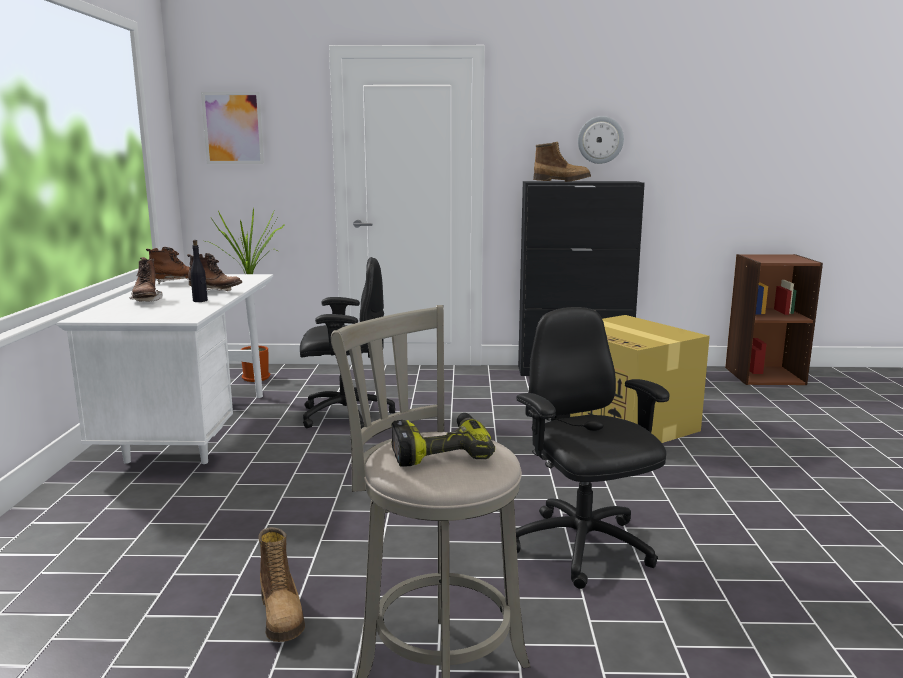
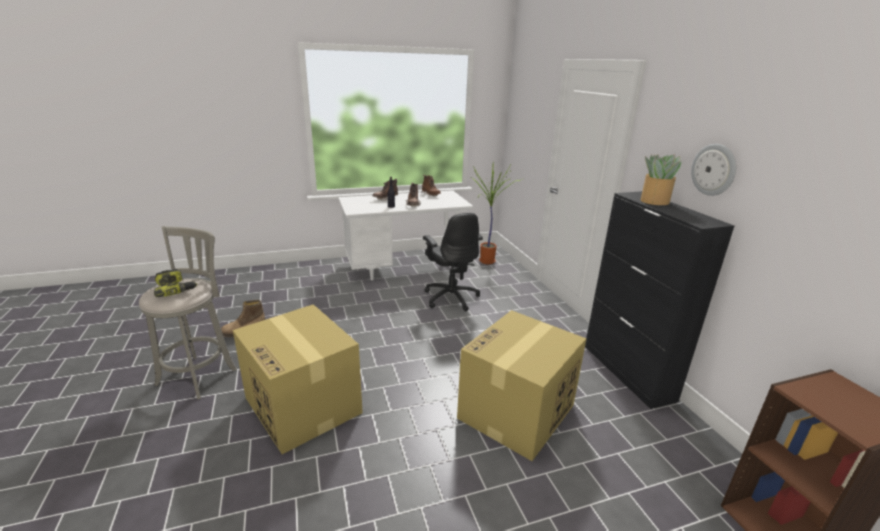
camera: 70 degrees right, 10 degrees up
(233, 128) = (523, 112): picture -> none
(561, 181) = (654, 201): boot -> potted plant
(582, 548) = (304, 406): black office chair -> cardboard box

